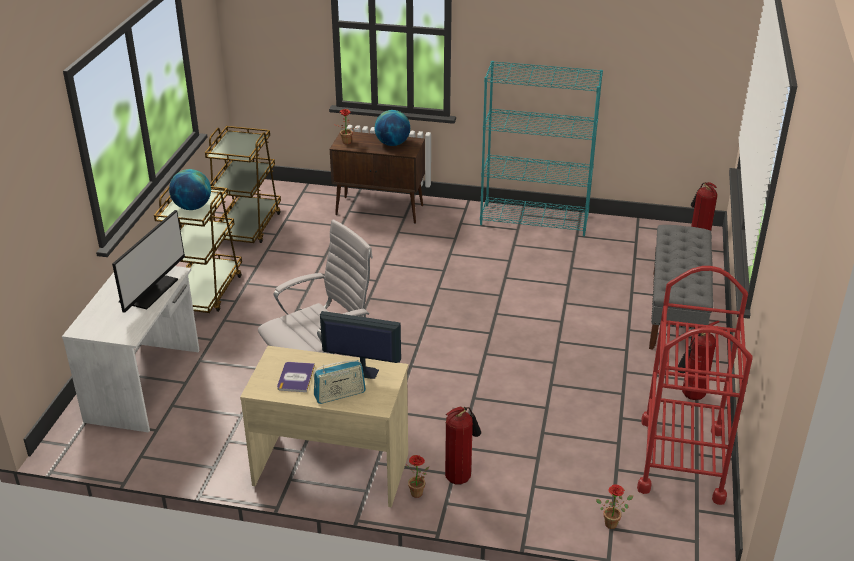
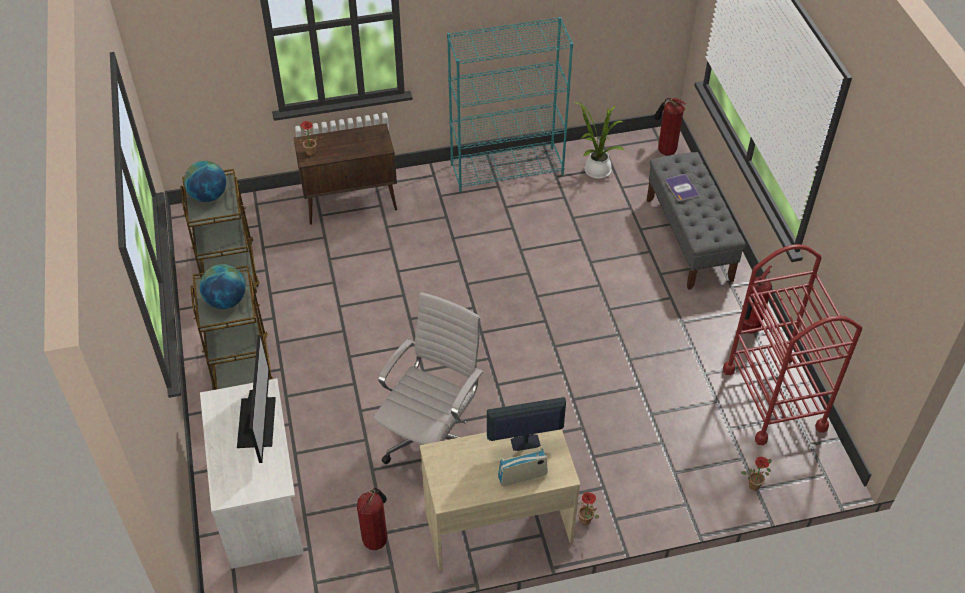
camera: 25 degrees left, 15 degrees up
(296, 377) = (471, 472): book -> book (681, 188)
(340, 395) = (522, 476): radio -> radio turned 150 degrees counterclockwise
(392, 144) = (359, 141): globe -> globe (208, 196)
(460, 476) = (610, 487): fire extinguisher -> fire extinguisher (376, 538)
(618, 240) = (595, 170): none -> potted plant

